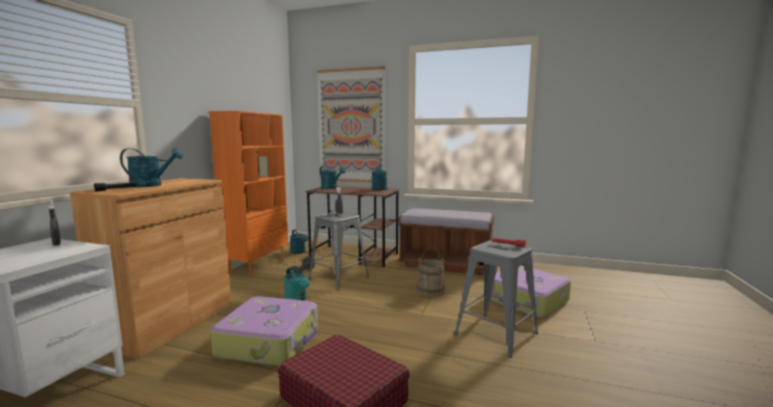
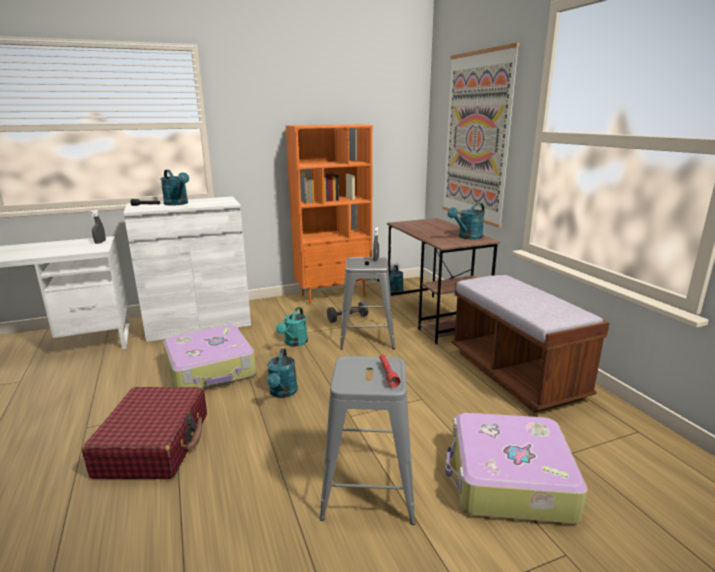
camera: 50 degrees right, 10 degrees up
(169, 324) = (198, 324): brown cabinet -> white cabinet
(331, 188) = (425, 223): turquoise watering can -> turquoise watering can (282, 393)
(430, 291) = (419, 397): beige bucket -> none

